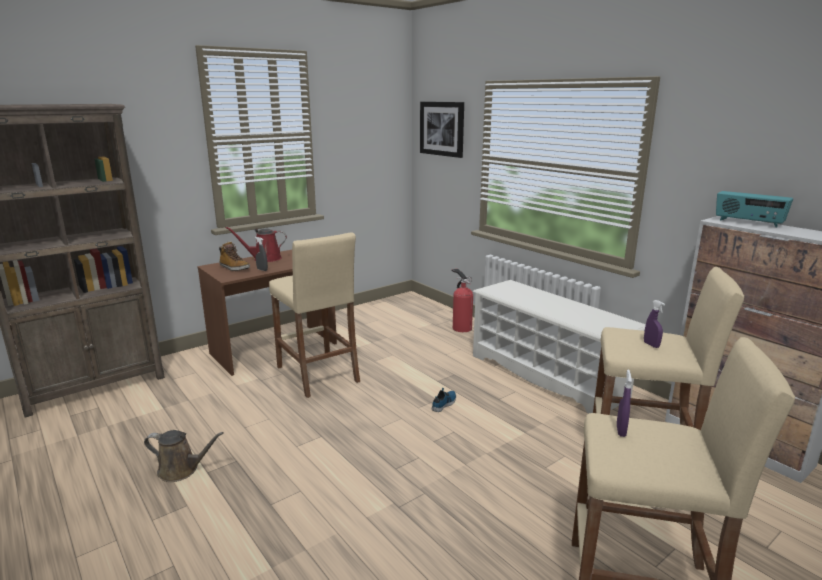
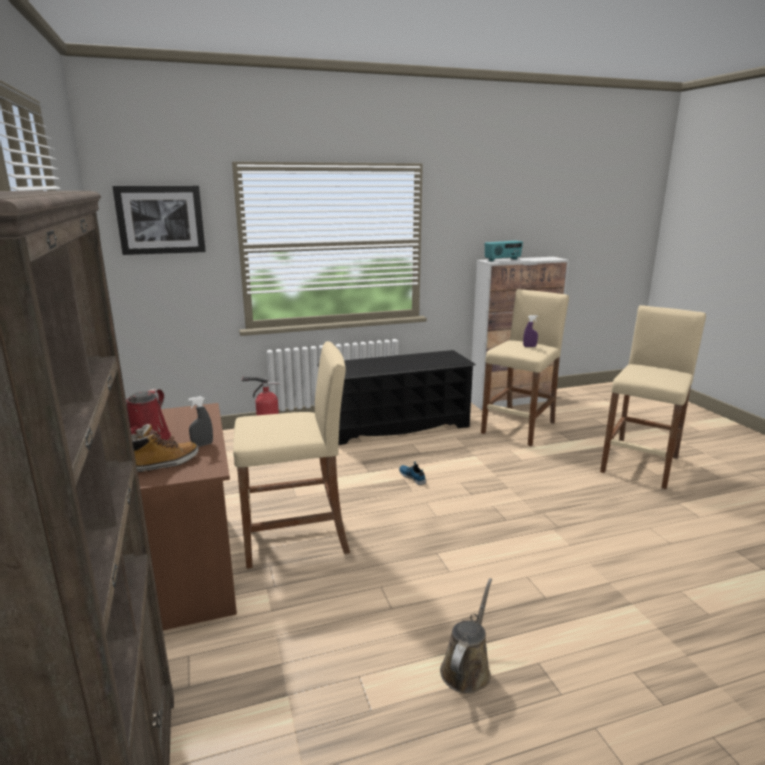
camera: 70 degrees left, 0 degrees up
(547, 376) = (396, 426): white shoe rack -> black shoe rack
(621, 430) = (643, 374): purple spray bottle -> none

